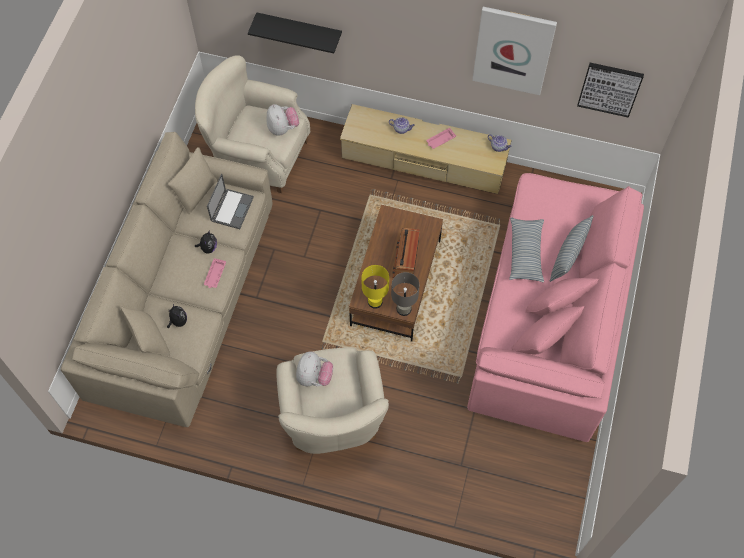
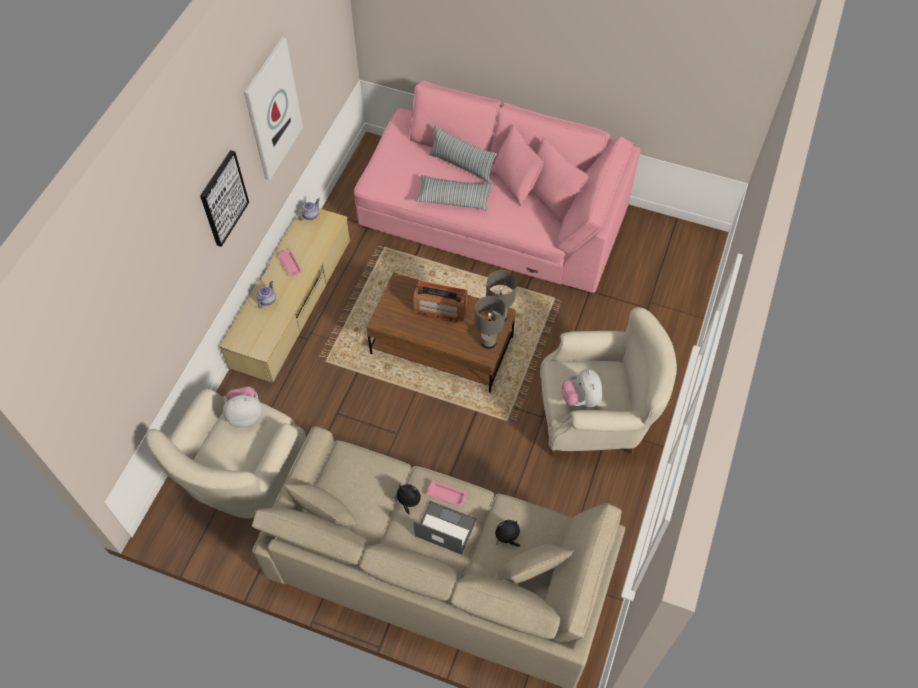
camera: 85 degrees left, 5 degrees down
(232, 208) = (356, 473): laptop -> laptop (444, 527)
(299, 30) = (158, 331): black shelf -> none
(314, 377) = (581, 399): plush toy -> plush toy turned 120 degrees counterclockwise
(375, 301) = (488, 341): yellow table lamp -> grey table lamp
(609, 88) = (323, 58): picture -> picture (223, 198)

